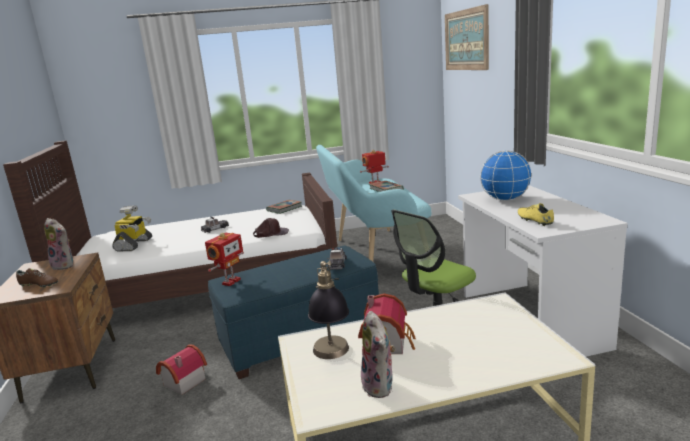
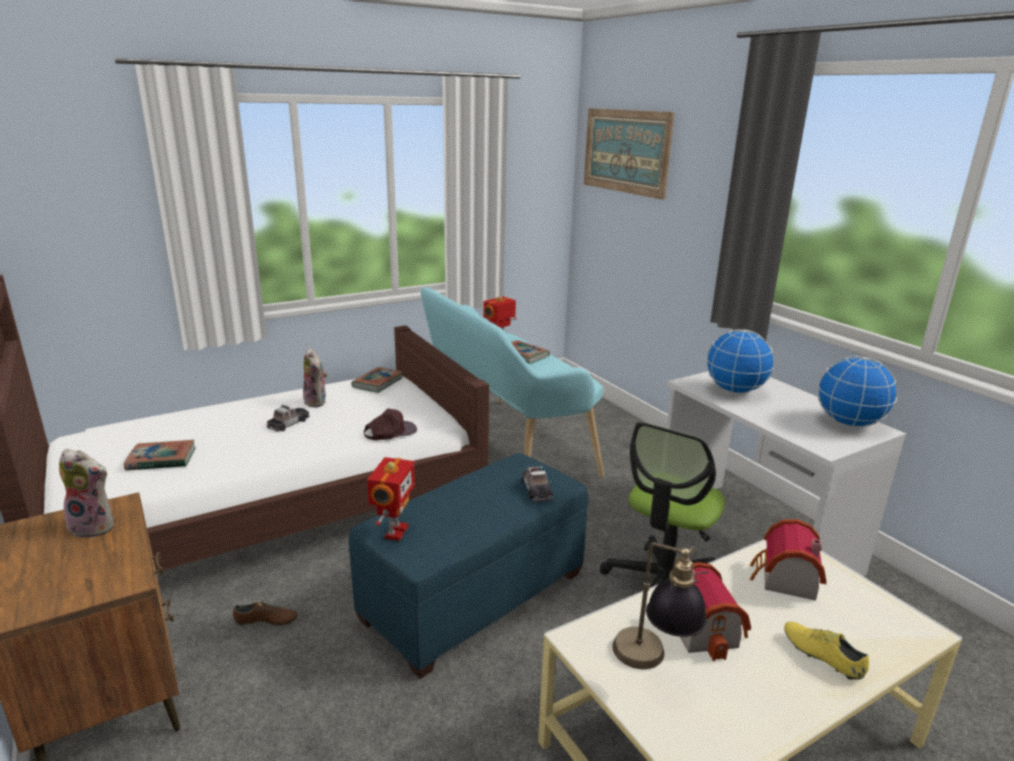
camera: 20 degrees left, 5 degrees up
(39, 285) = (76, 577): brown shoe -> brown shoe (266, 622)
(134, 245) = (161, 459): toy robot -> book
(182, 382) = (330, 696): toy house -> toy house (784, 580)
(380, 386) = (751, 709): plush toy -> plush toy (317, 402)
(534, 220) = (801, 430): yellow shoe -> yellow shoe (821, 656)
(581, 217) = (849, 423): none -> globe

